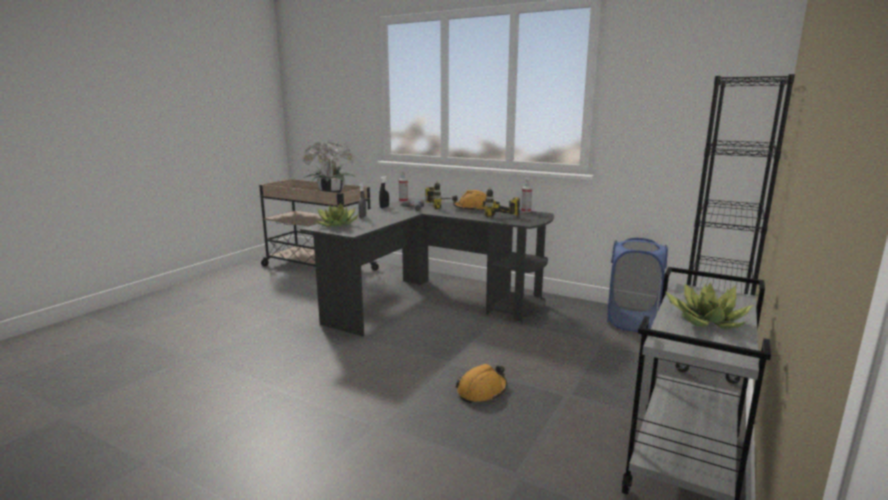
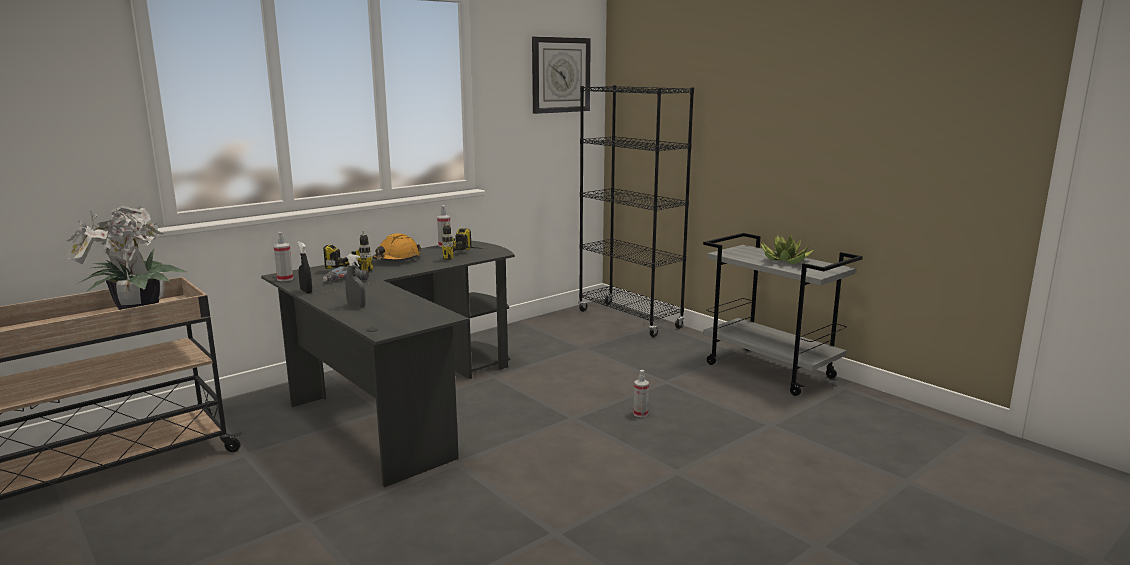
camera: 70 degrees left, 0 degrees up
(337, 224) = (386, 320): potted plant -> none
(482, 391) = (640, 413): orange hard hat -> spray bottle
(632, 321) = (554, 326): blue laundry basket -> none
(712, 70) = (560, 75): none -> wall clock

